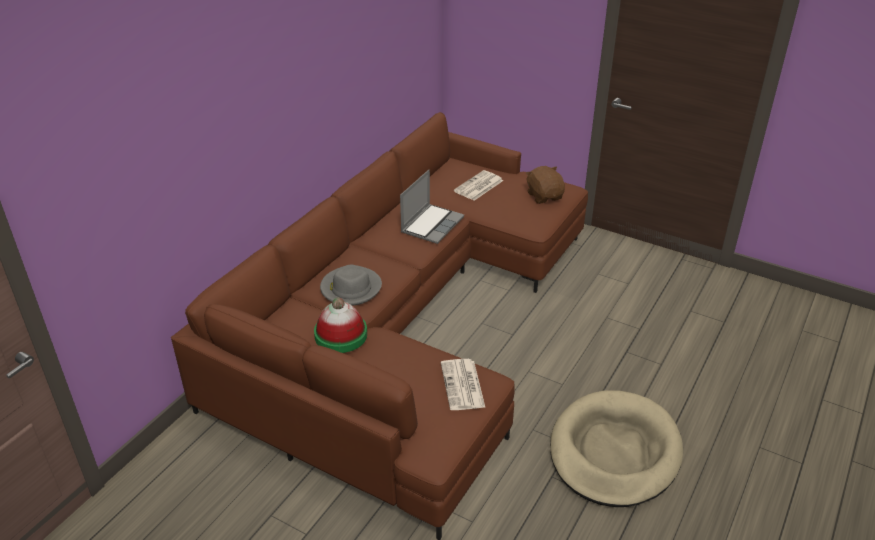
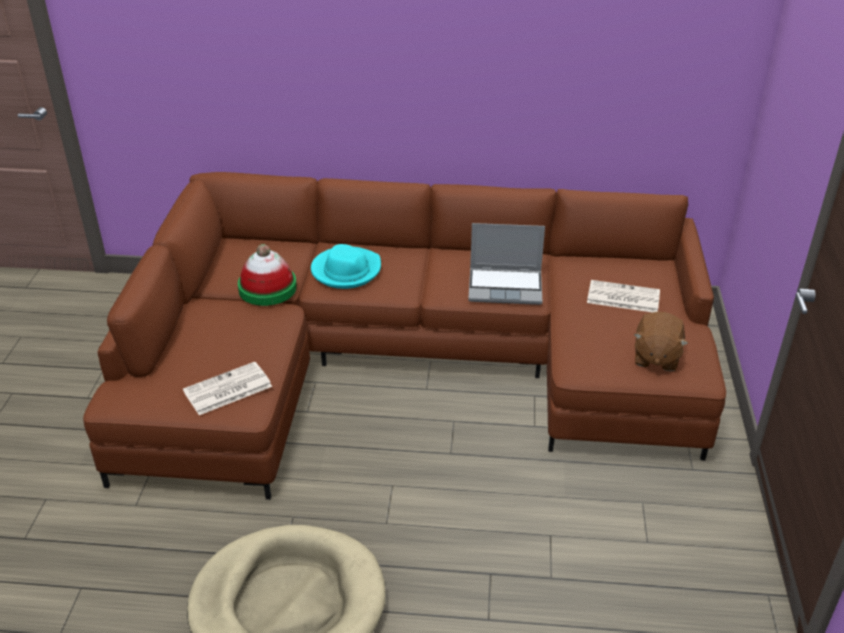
camera: 65 degrees right, 0 degrees up
(350, 288) = (346, 270): grey hat -> turquoise hat
(544, 196) = (655, 357): brown plush toy -> brown plush toy turned 150 degrees clockwise

